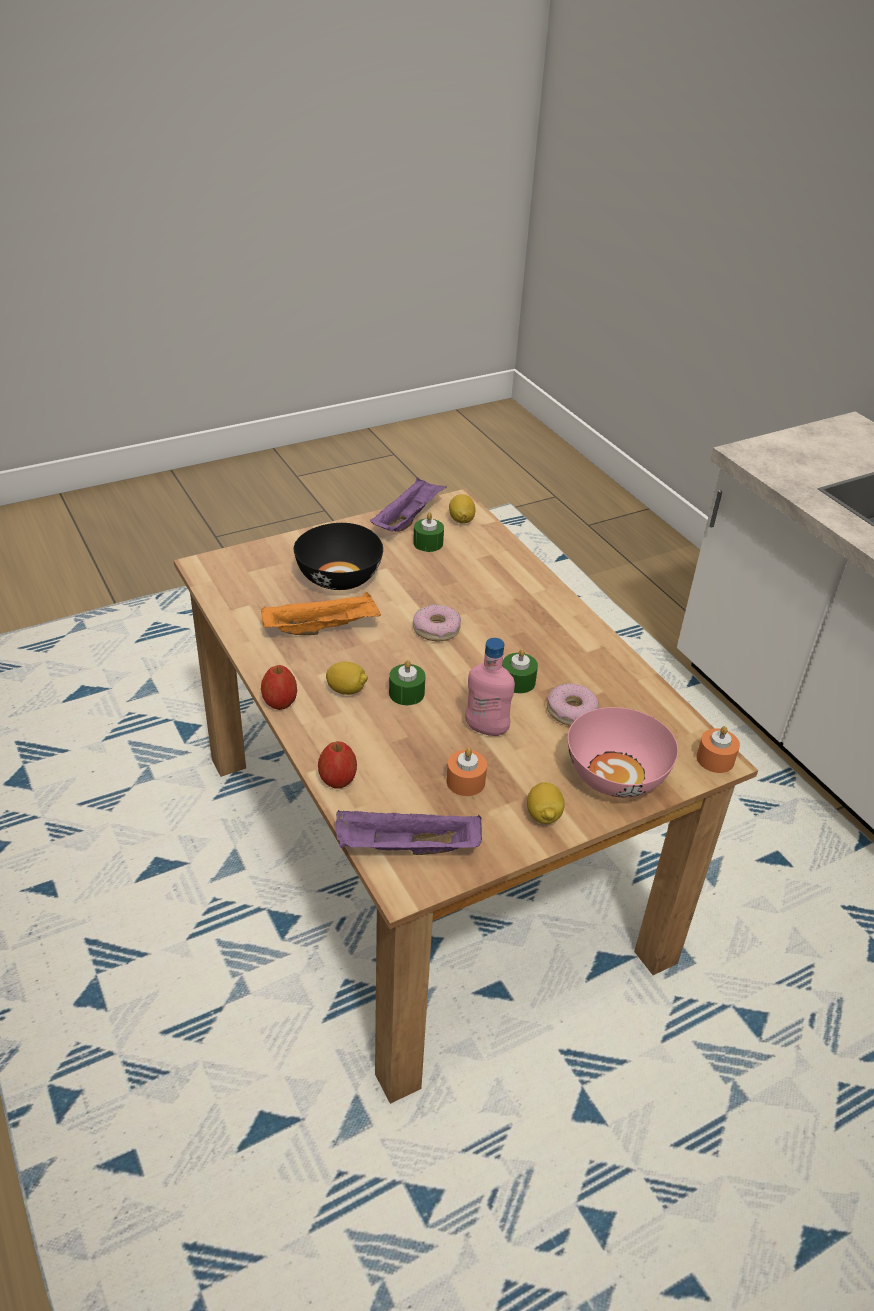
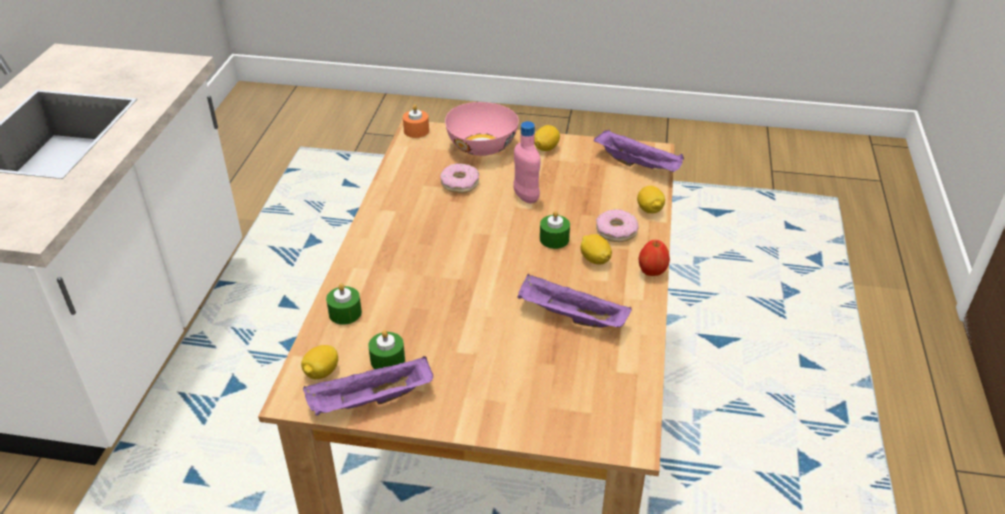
camera: 140 degrees left, 0 degrees up
(322, 628) = (569, 317): orange tray -> purple tray
(338, 780) = (649, 209): apple -> lemon
(339, 578) = (510, 360): black bowl -> none
(436, 629) = (480, 274): donut -> donut (616, 231)
(465, 781) = (571, 178): orange candle -> none
(518, 681) = (469, 213): green candle -> green candle (345, 313)

